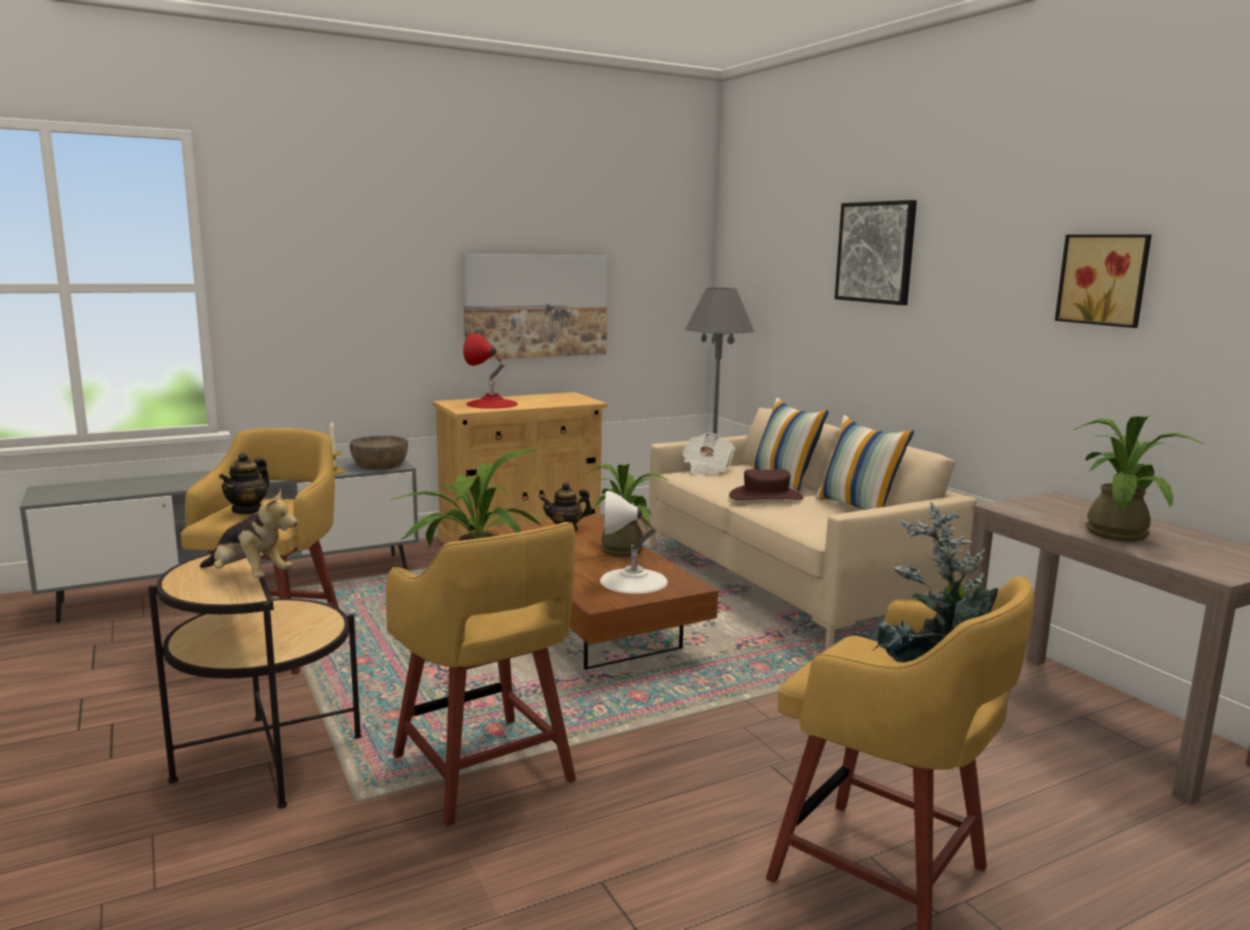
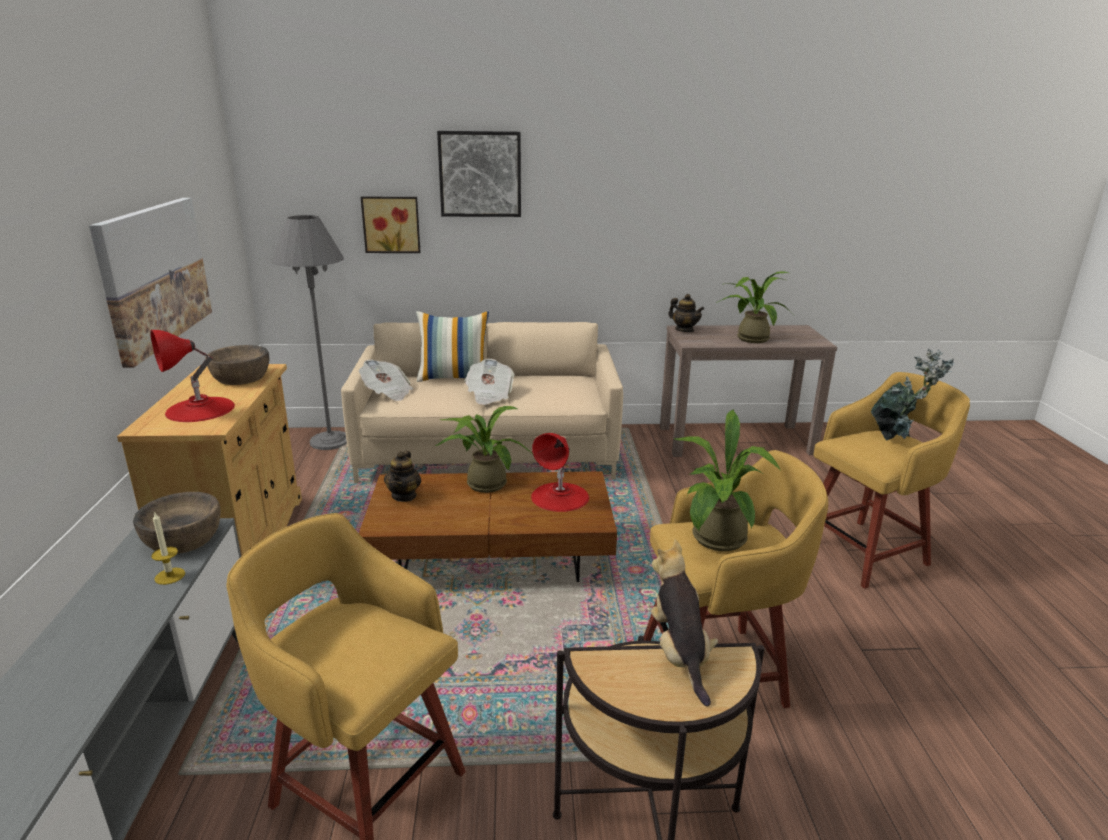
camera: 65 degrees left, 10 degrees up
(248, 510) = (357, 652): teapot -> teapot (684, 330)
(249, 577) = (679, 653): plush toy -> plush toy turned 60 degrees counterclockwise
(562, 400) = (241, 377): none -> brown bowl
(633, 581) = (560, 497): white table lamp -> red table lamp
(765, 497) = (489, 395): brown hat -> newspaper
(858, 508) = (544, 377): pillow -> none
(1104, 279) = (684, 190): picture -> picture (391, 224)

